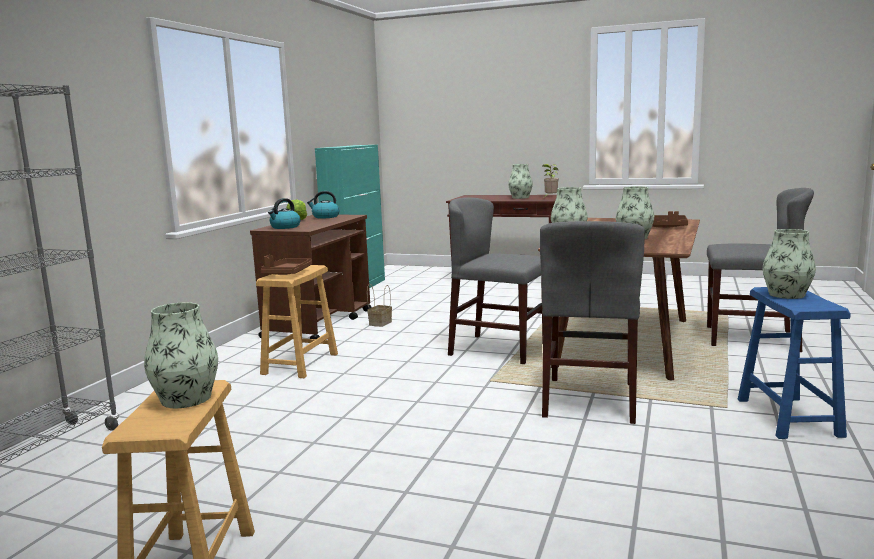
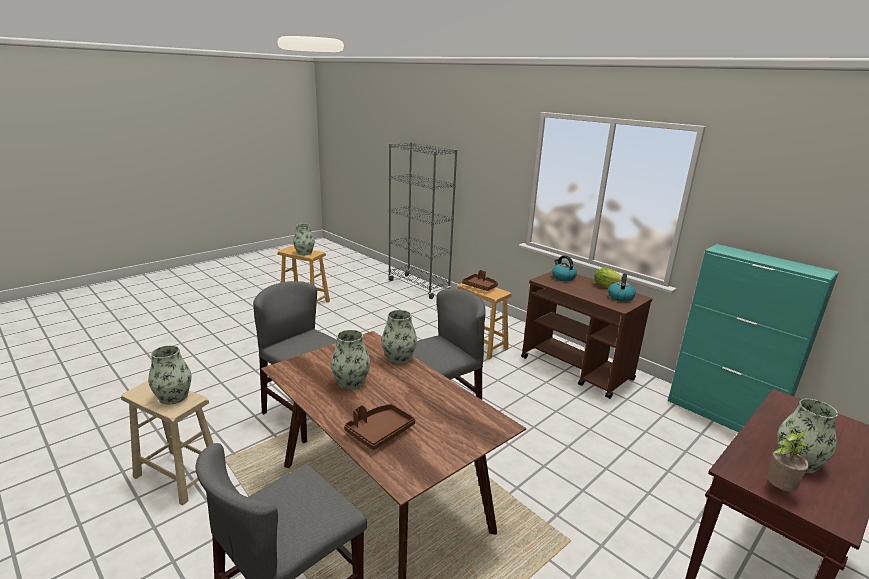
camera: 115 degrees right, 10 degrees up
(380, 323) = (559, 393): basket -> none
(788, 417) = (178, 476): blue stool -> beige stool

